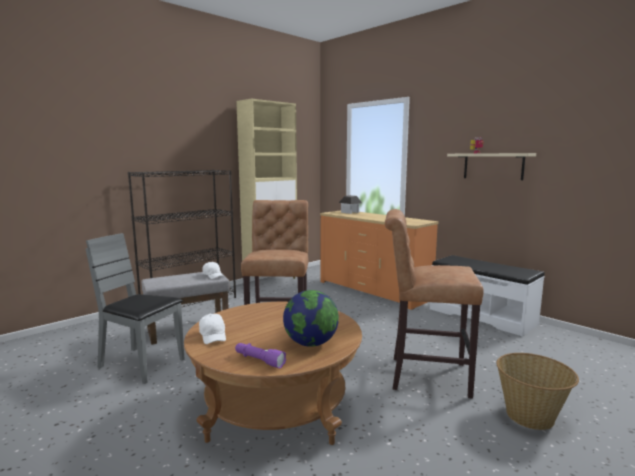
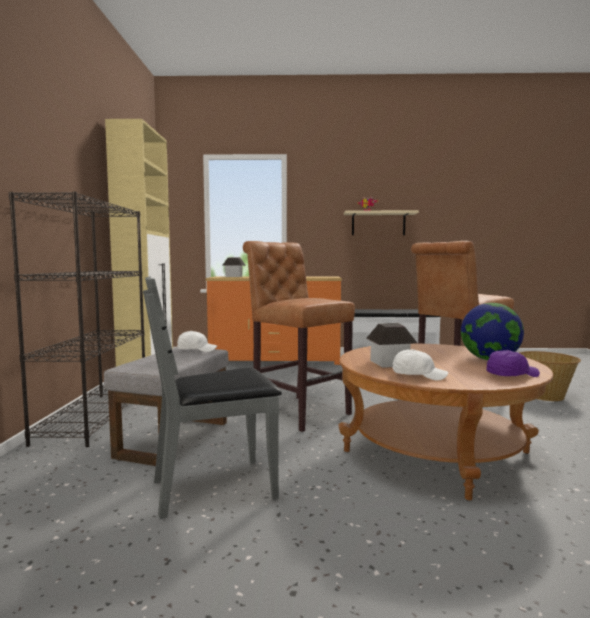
camera: 45 degrees left, 5 degrees down
(242, 320) = (390, 363): none -> toy house
(259, 360) = (511, 375): purple flashlight -> purple cap

